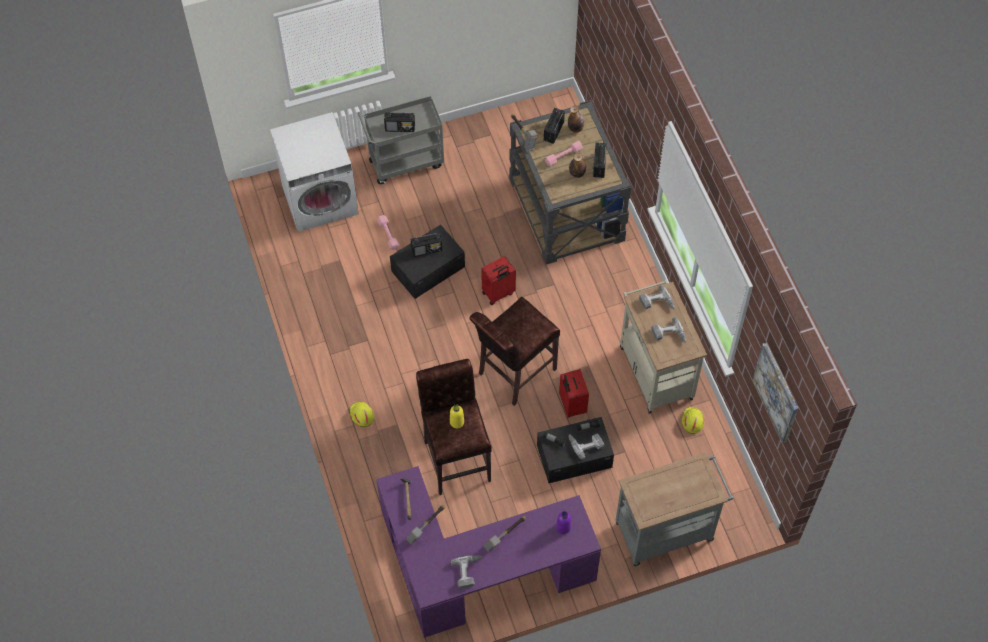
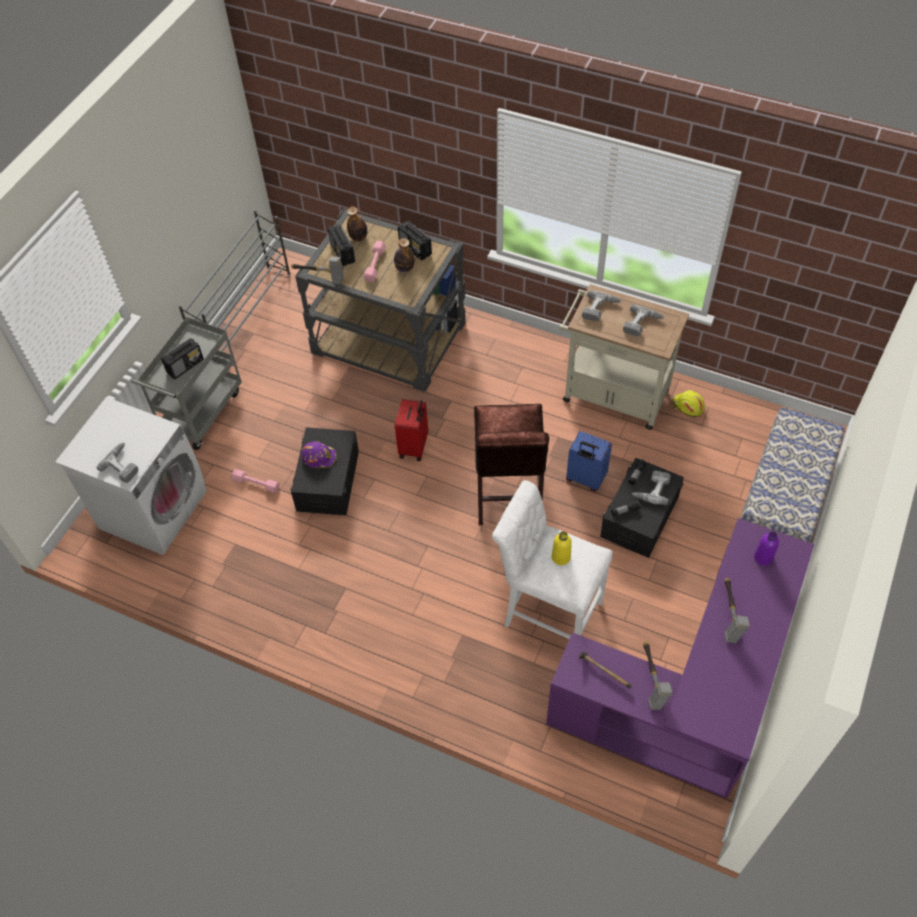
camera: 45 degrees left, 5 degrees down
(361, 415) = (420, 658): yellow hard hat -> none
(427, 249) = (319, 457): radio -> purple hard hat
(456, 457) = (548, 611): brown stool -> white stool
(469, 572) = (744, 678): power drill -> power drill (123, 464)
(499, 118) = (246, 316): none -> grey shoe rack
(571, 405) = (585, 479): red suitcase -> blue suitcase
(667, 531) = (781, 504): grey cart -> bench
(776, 392) = (827, 263): picture -> none

